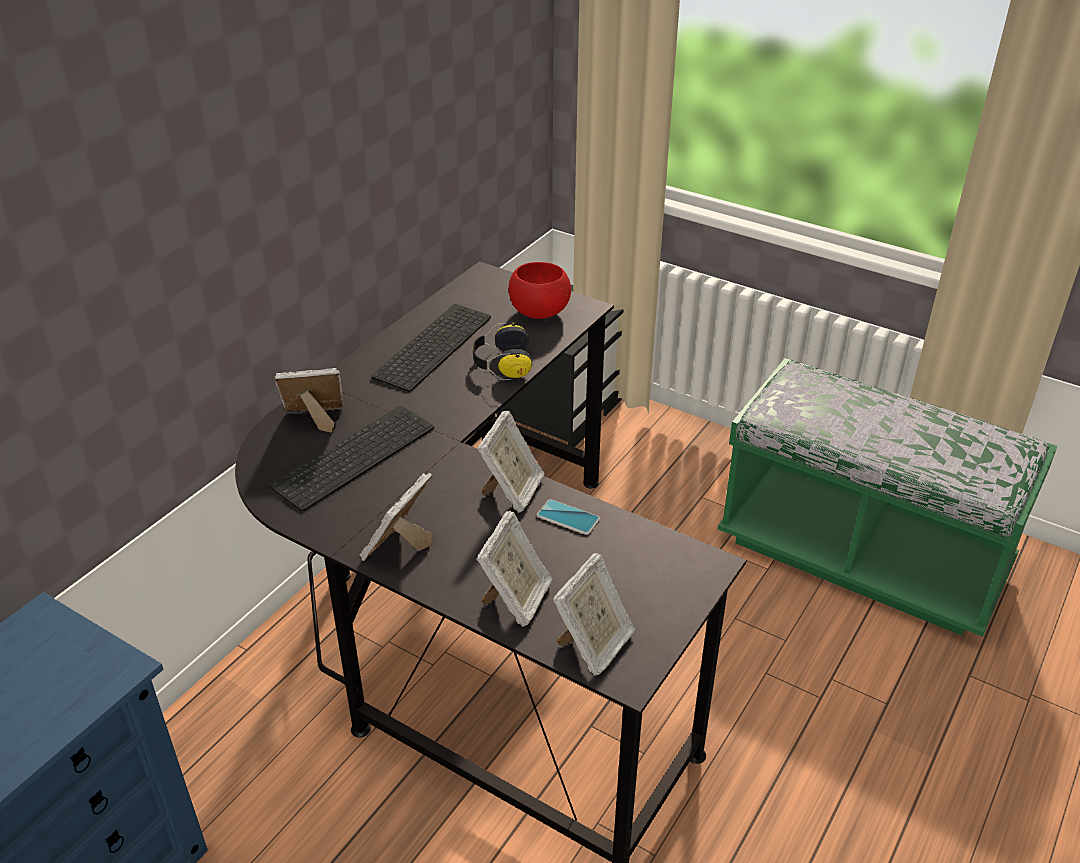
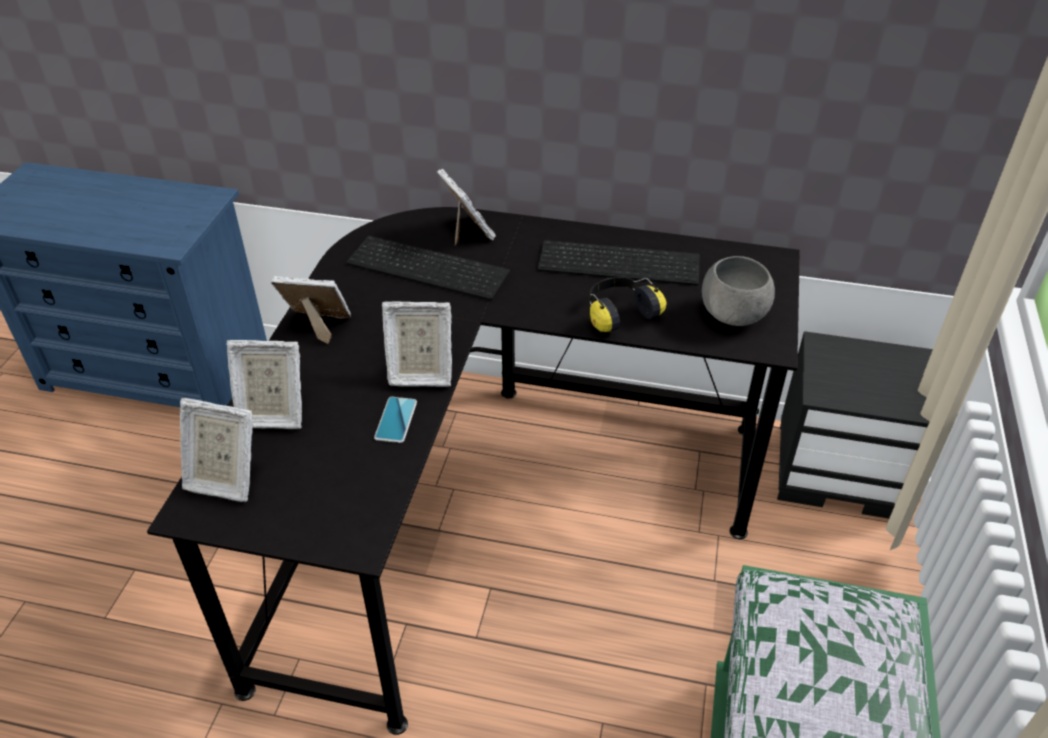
camera: 70 degrees right, 5 degrees up
(539, 312) = (734, 315): red bowl -> grey bowl

